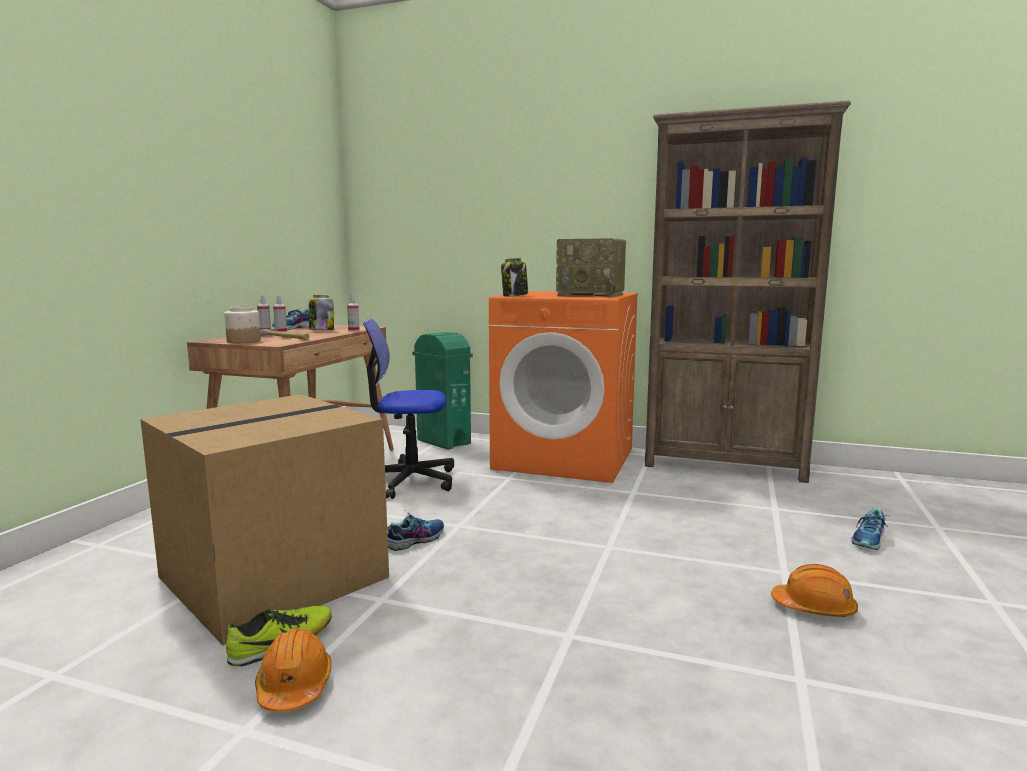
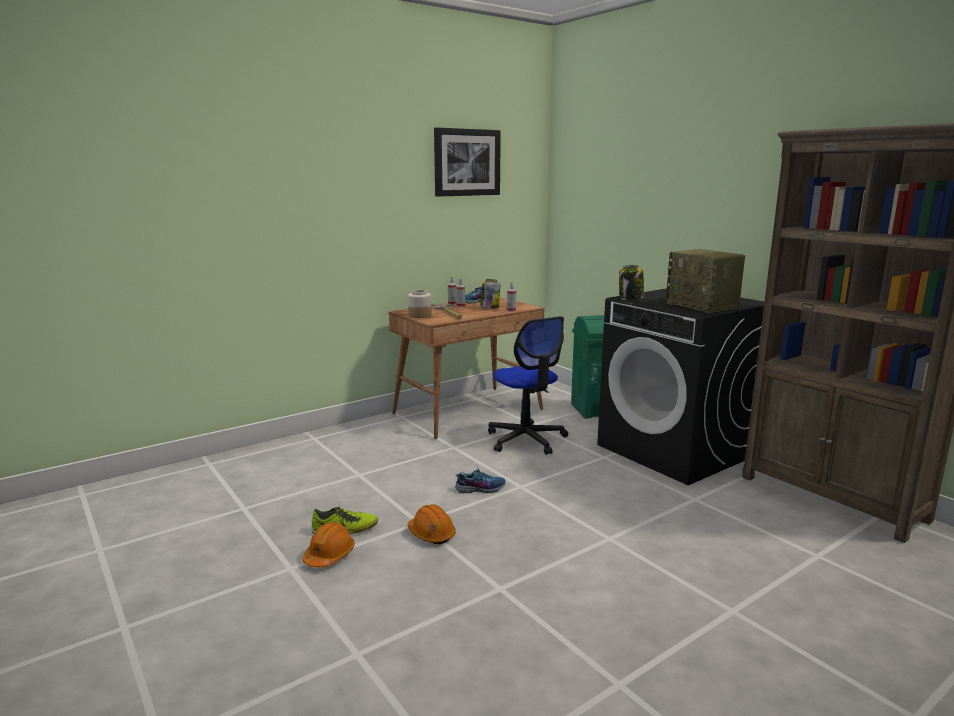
camera: 35 degrees right, 5 degrees up
(262, 151) = (467, 162): none -> picture
(275, 575) = (379, 486): cardboard box -> none
(409, 480) = (526, 439): office chair -> office chair turned 150 degrees counterclockwise
(565, 459) = (675, 451): orange washing machine -> black washing machine
(814, 608) = (713, 646): orange hard hat -> orange hard hat (431, 534)
(869, 540) = (875, 617): shoe -> none

